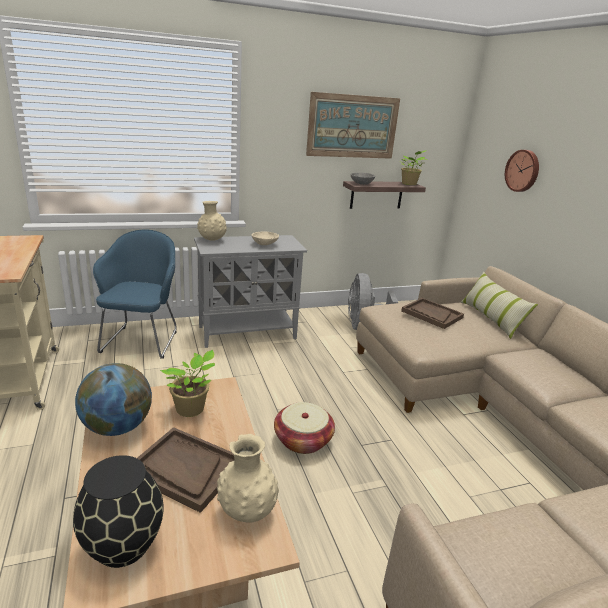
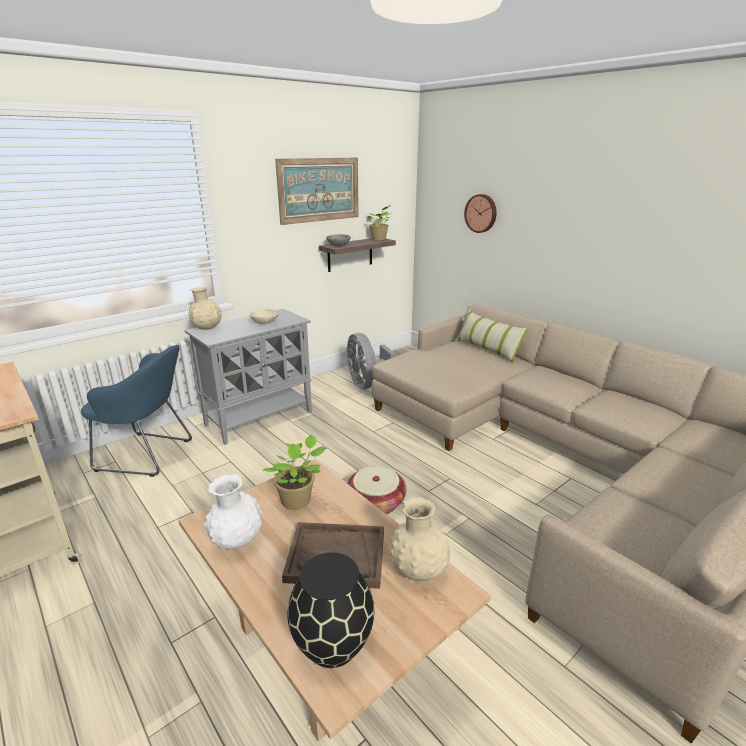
camera: 20 degrees left, 0 degrees up
(117, 427) = (237, 542): globe -> white vase
(142, 339) = (149, 455): blue armchair -> blue armchair turned 120 degrees clockwise
(431, 314) = (440, 357): brown tray -> none

